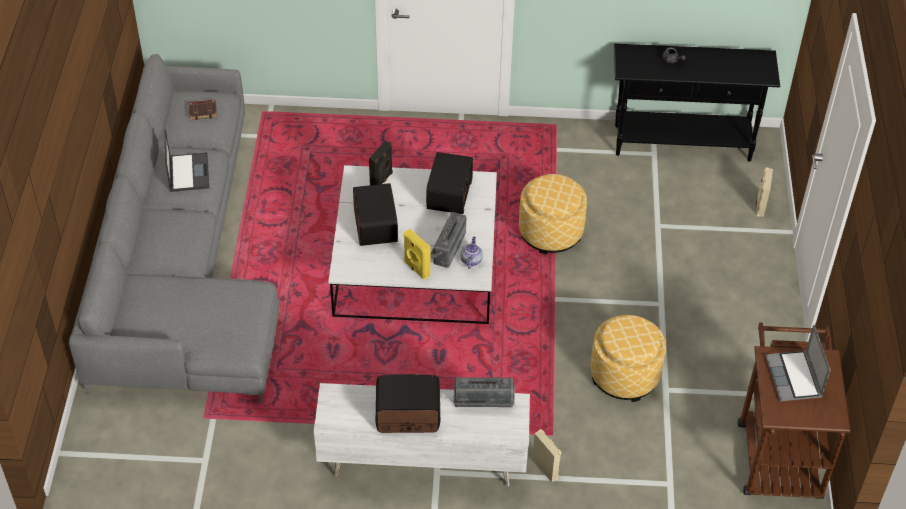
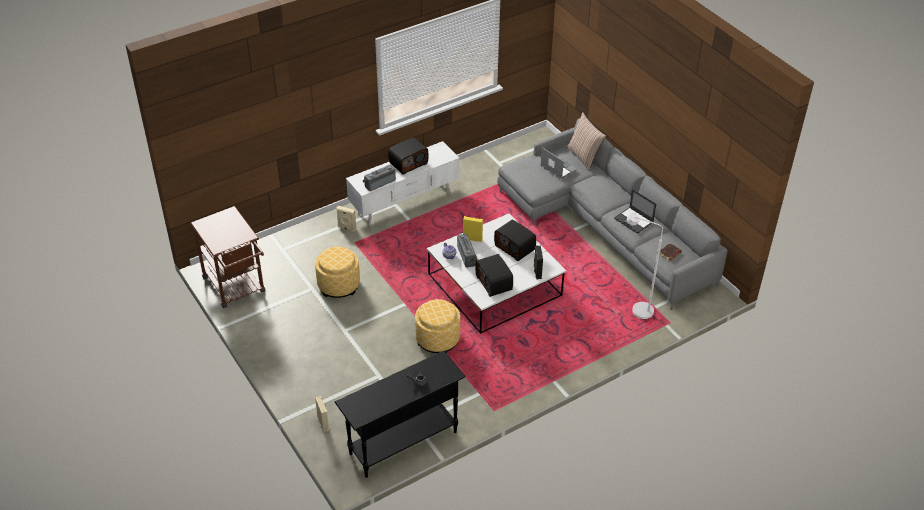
camera: 145 degrees right, 5 degrees down
(124, 307) = (584, 157): none -> pillow
(280, 143) = (637, 309): none -> white floor lamp
(794, 378) = (229, 232): laptop -> laptop (557, 168)

